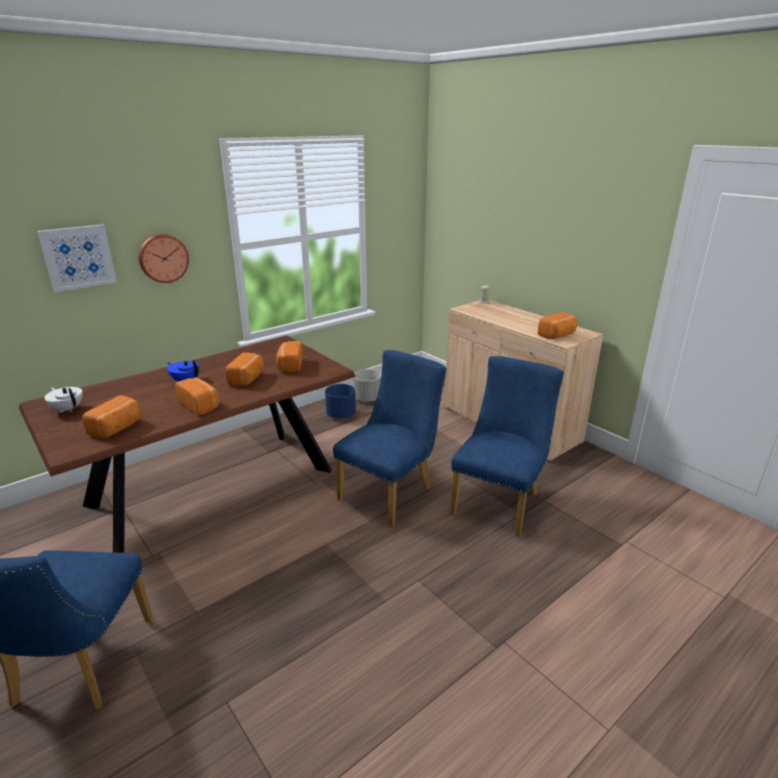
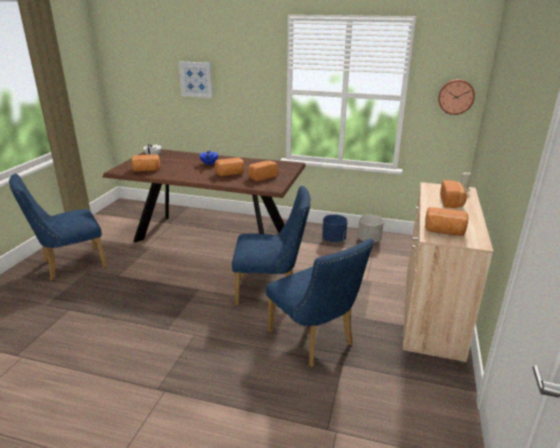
camera: 55 degrees right, 0 degrees up
(163, 258) = (240, 89): wall clock -> wall clock (456, 96)
(200, 405) = (187, 175): bread -> bread (452, 202)
(500, 501) = (314, 341): blue chair -> blue chair turned 60 degrees clockwise

